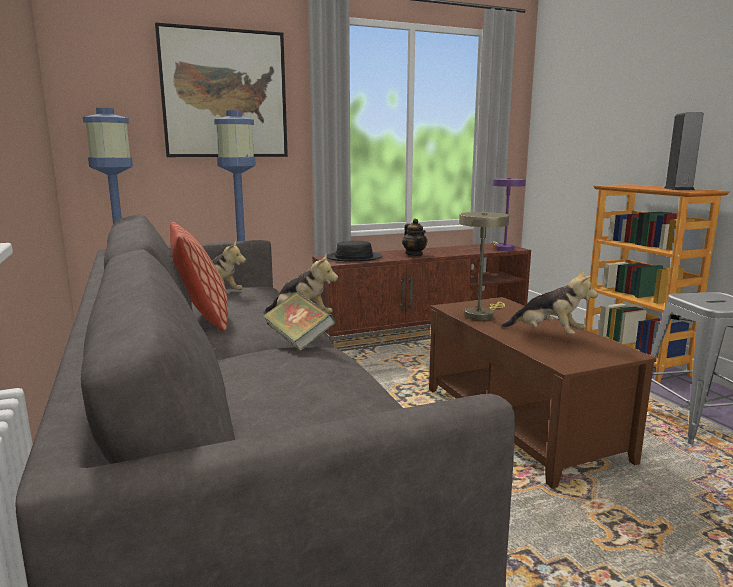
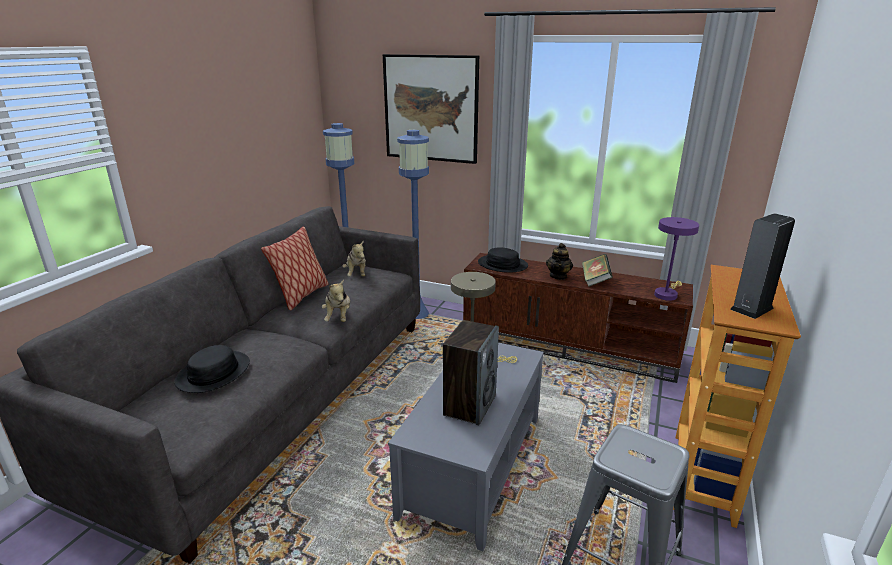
camera: 45 degrees right, 10 degrees up
(295, 393) = (214, 373): none -> black hat
(299, 340) = (293, 336): book -> book (595, 280)
(519, 422) = (473, 464): brown coffee table -> grey coffee table
(547, 334) = (469, 405): plush toy -> speaker

